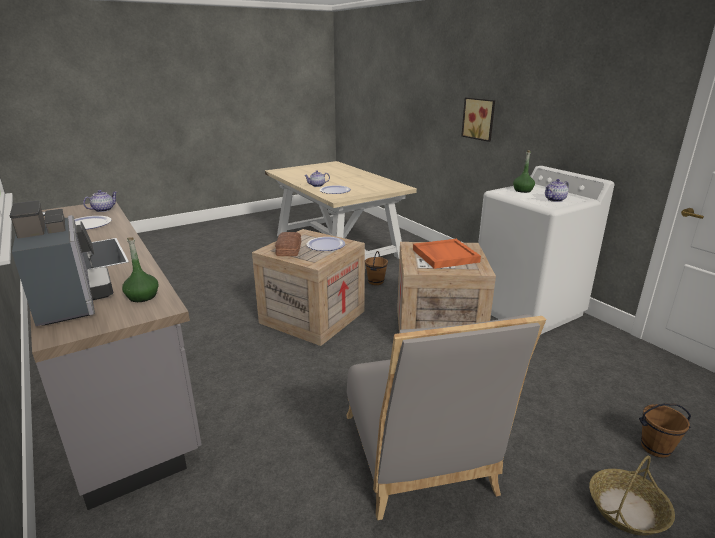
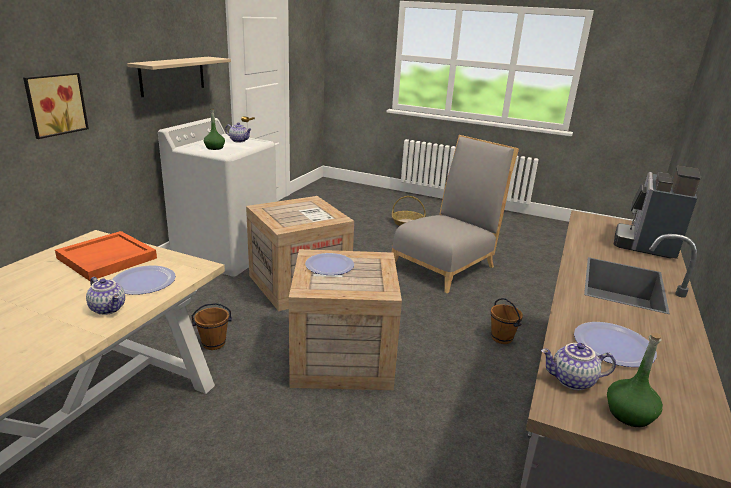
camera: 125 degrees left, 0 degrees up
(142, 296) = (594, 227): green bottle -> green bottle (629, 414)
(288, 249) = (367, 281): bread -> none
(444, 255) = (295, 213): orange tray -> orange tray (107, 258)
(581, 122) = (172, 75): none -> shelf
(656, 448) = (359, 218): brown bucket -> brown bucket (502, 338)

